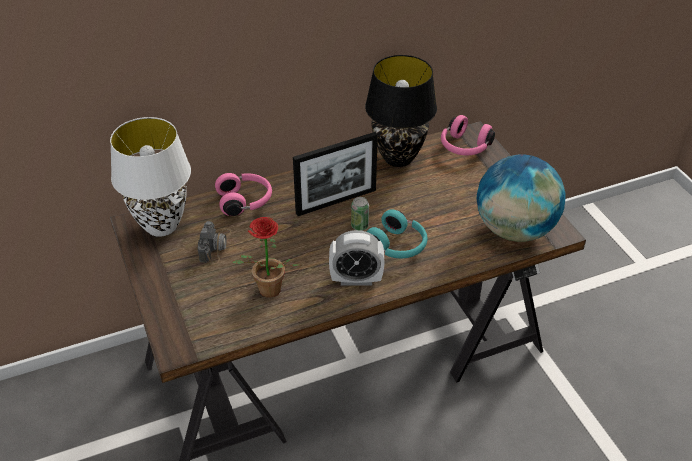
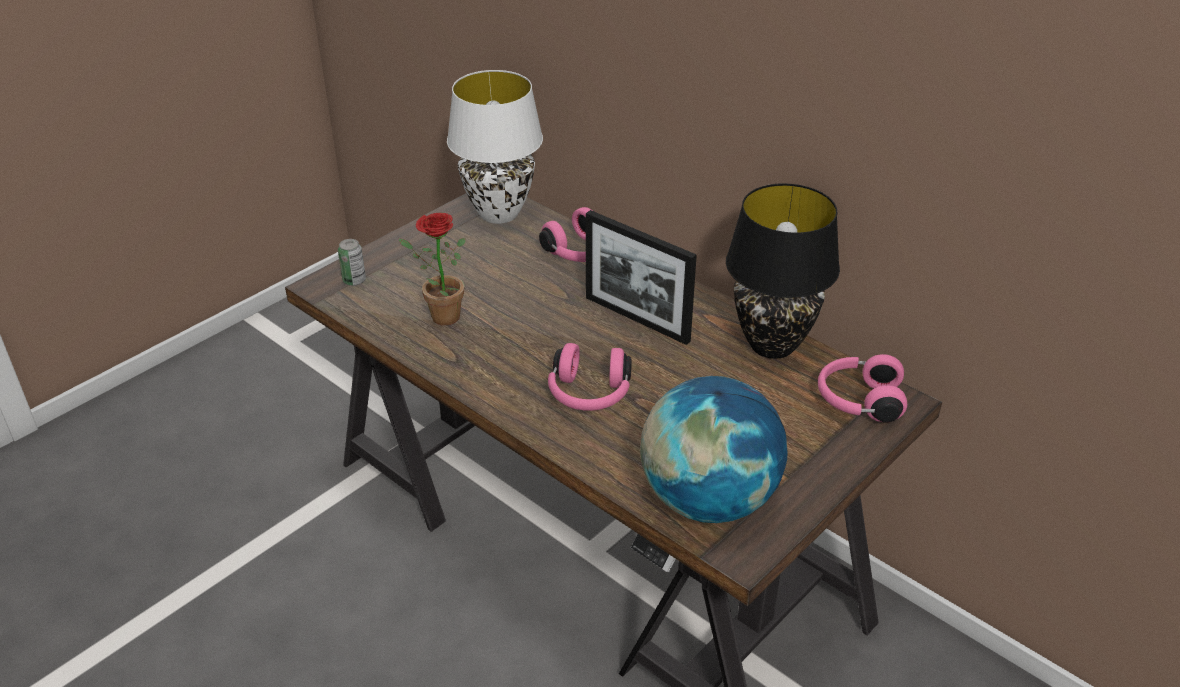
camera: 65 degrees right, 5 degrees down
(215, 246) = (492, 257): camera -> none
(356, 279) = (503, 376): alarm clock -> none
(359, 226) = (604, 351): can -> can (354, 280)
(398, 246) = (589, 394): turquoise headphones -> pink headphones

